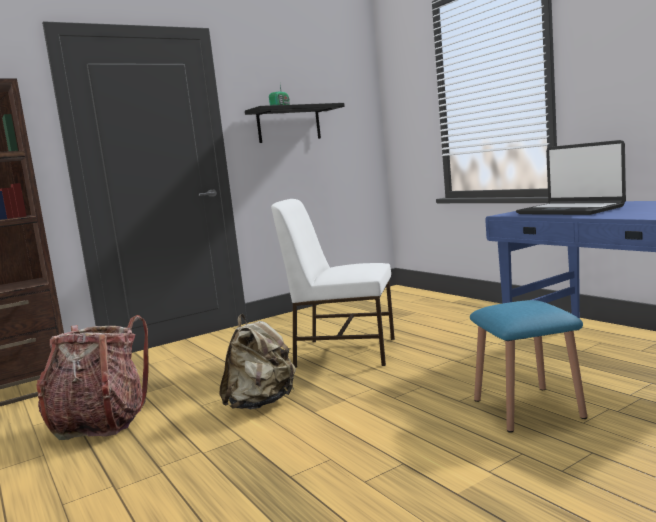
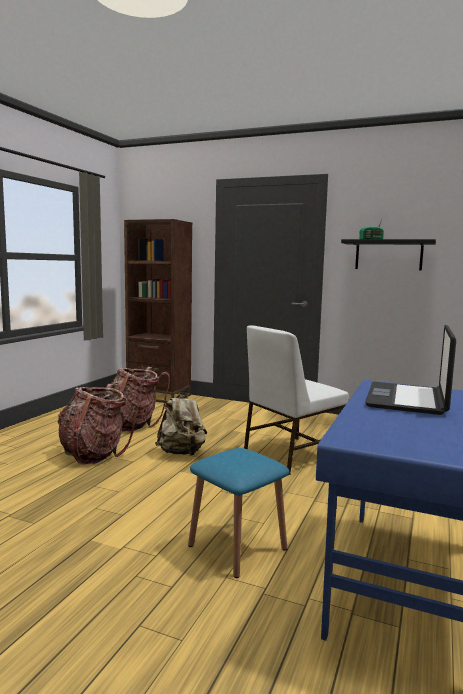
camera: 55 degrees right, 0 degrees up
(169, 465) = (94, 453): none -> backpack
(344, 352) = (290, 455): white chair -> white chair turned 105 degrees counterclockwise

